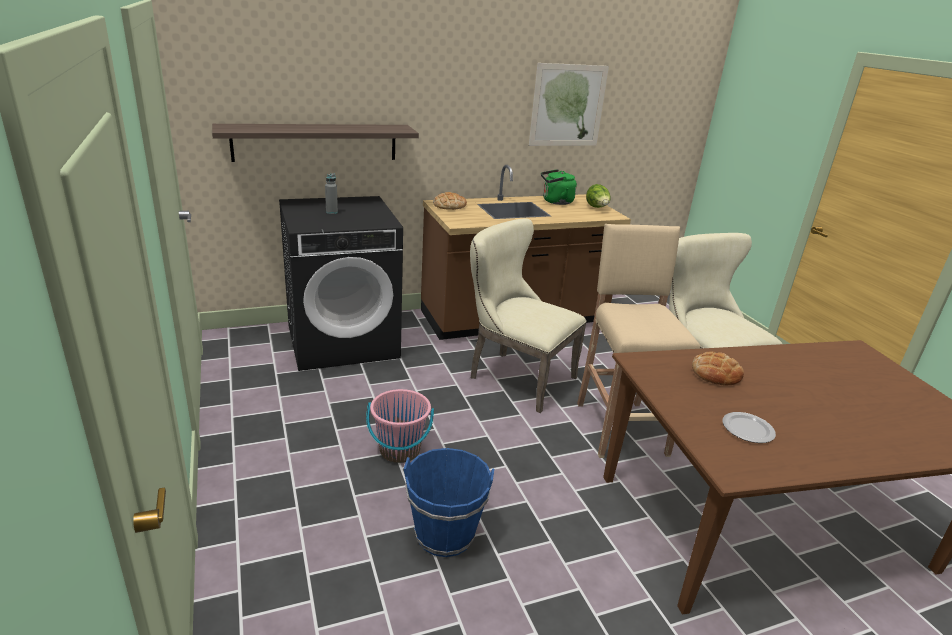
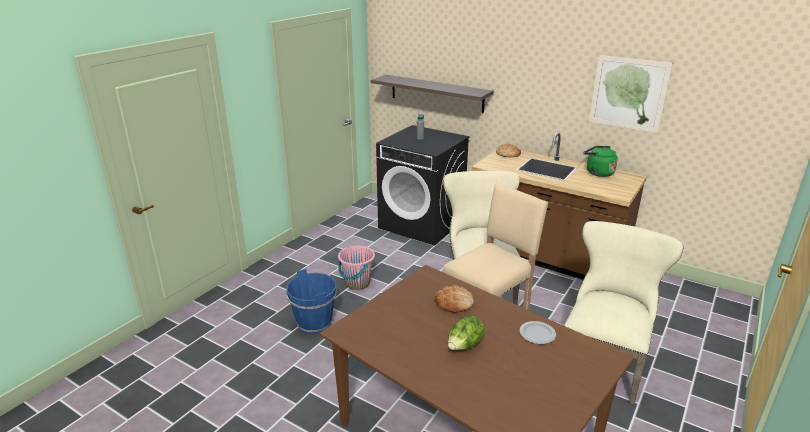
camera: 55 degrees right, 0 degrees up
(597, 208) = (622, 186): lettuce -> lettuce (464, 346)
(748, 430) = (397, 328): plate -> plate (537, 334)

